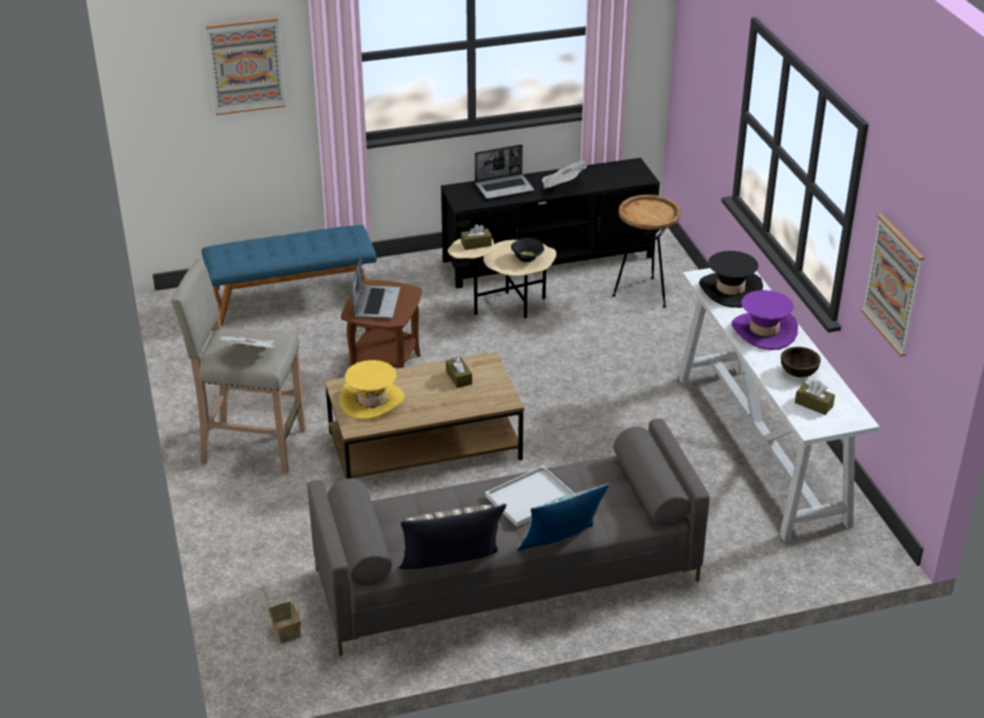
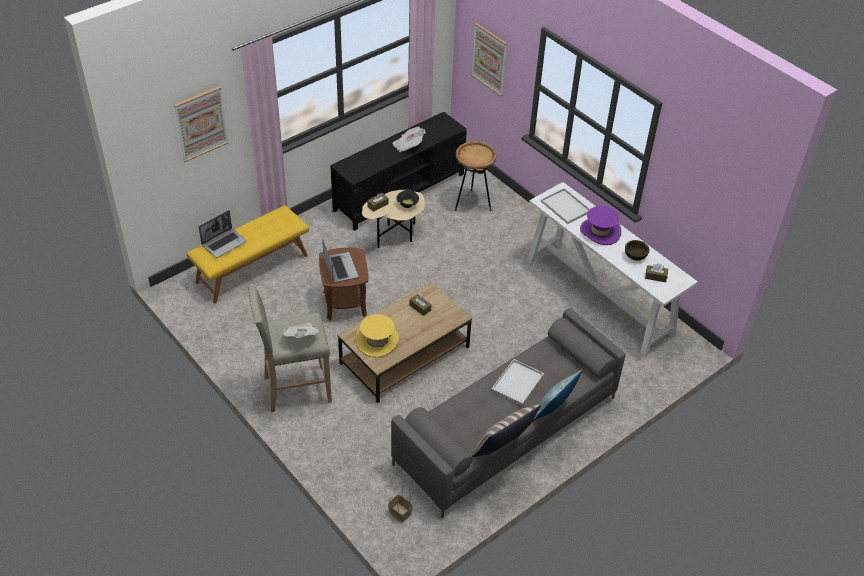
camera: 25 degrees left, 10 degrees up
(293, 299) = (252, 268): blue bench -> yellow bench
(504, 187) = (373, 156): laptop -> laptop (224, 243)
(730, 290) = (564, 206): black hat -> white tray
(893, 284) = (692, 196): picture -> picture (489, 59)

